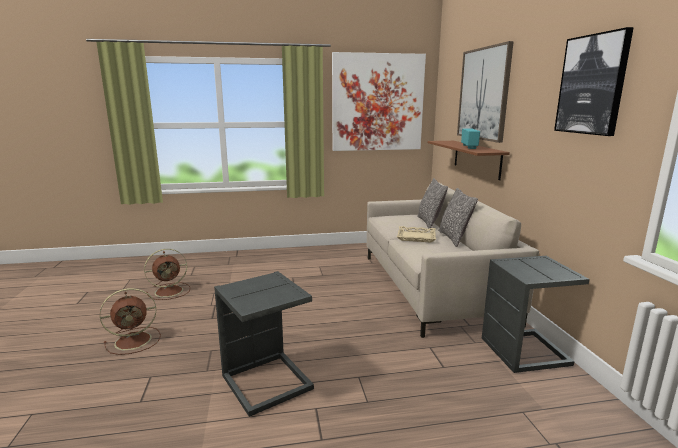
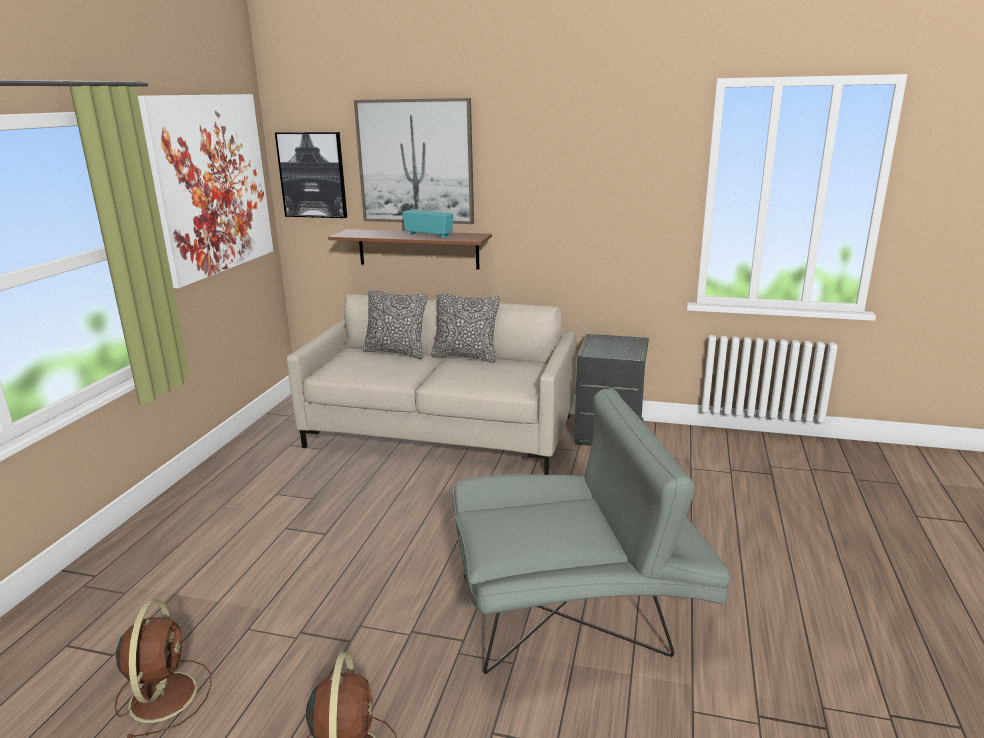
camera: 65 degrees left, 5 degrees up
(266, 384) = (578, 609): grey side table -> grey armchair
(416, 237) = (441, 372): beige tray -> none
(592, 85) = (613, 157): picture -> picture (312, 175)

